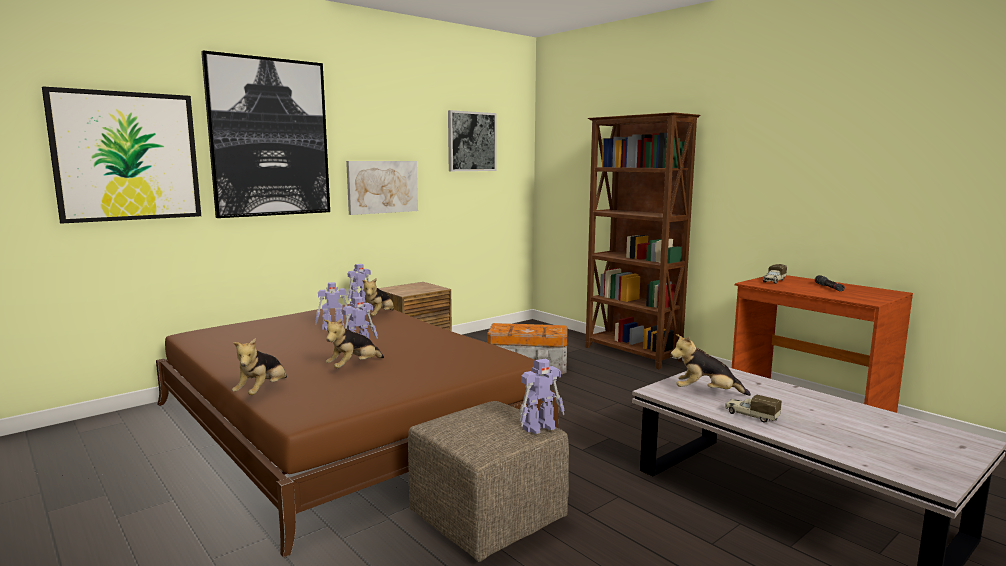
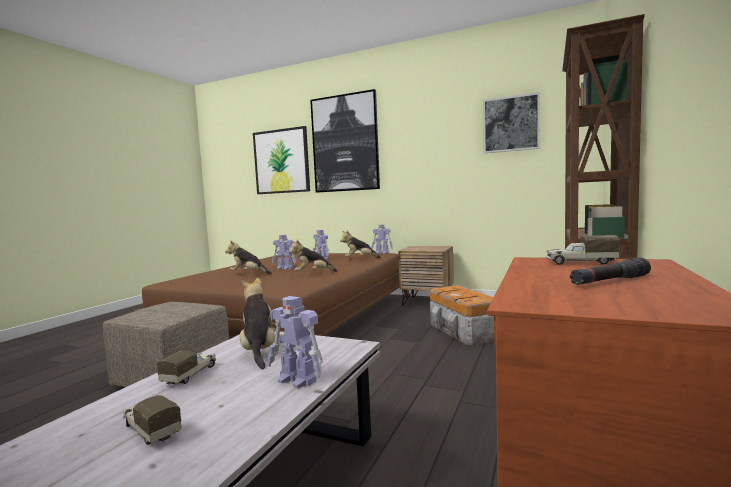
camera: 65 degrees right, 5 degrees down
(262, 392) = (201, 273): plush toy -> plush toy (312, 273)
(382, 187) = (420, 170): picture -> none
(540, 427) = (160, 318): toy robot -> toy robot (298, 380)
(845, 427) = (150, 430): none -> toy truck

